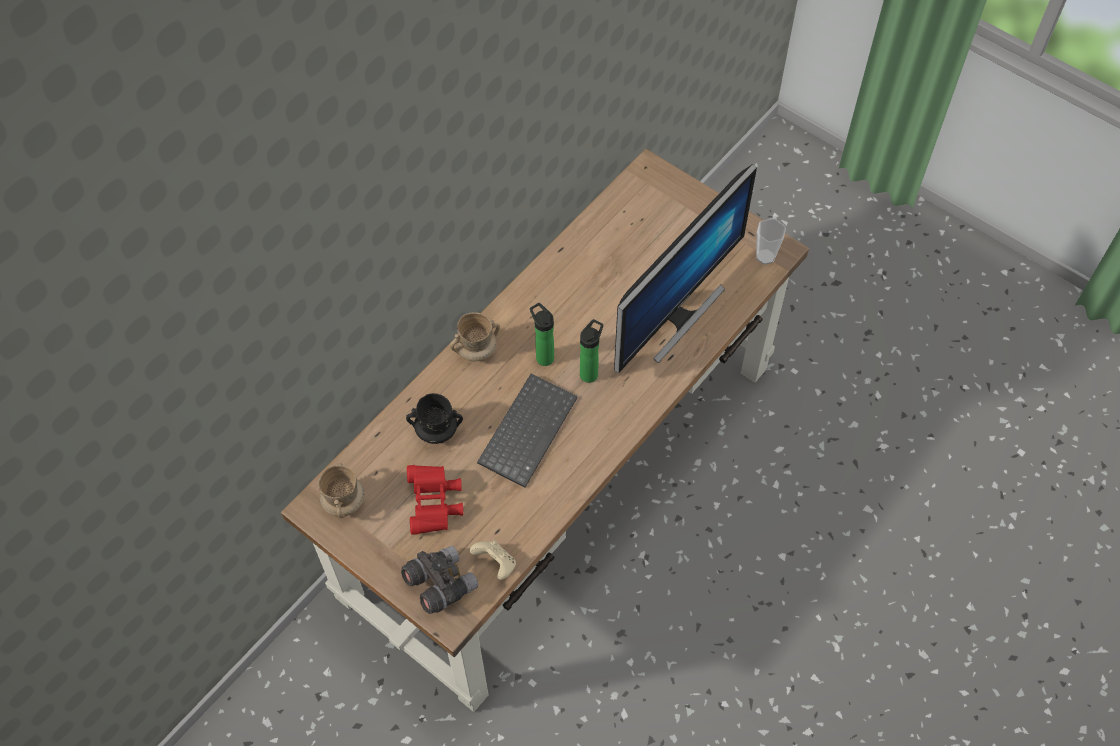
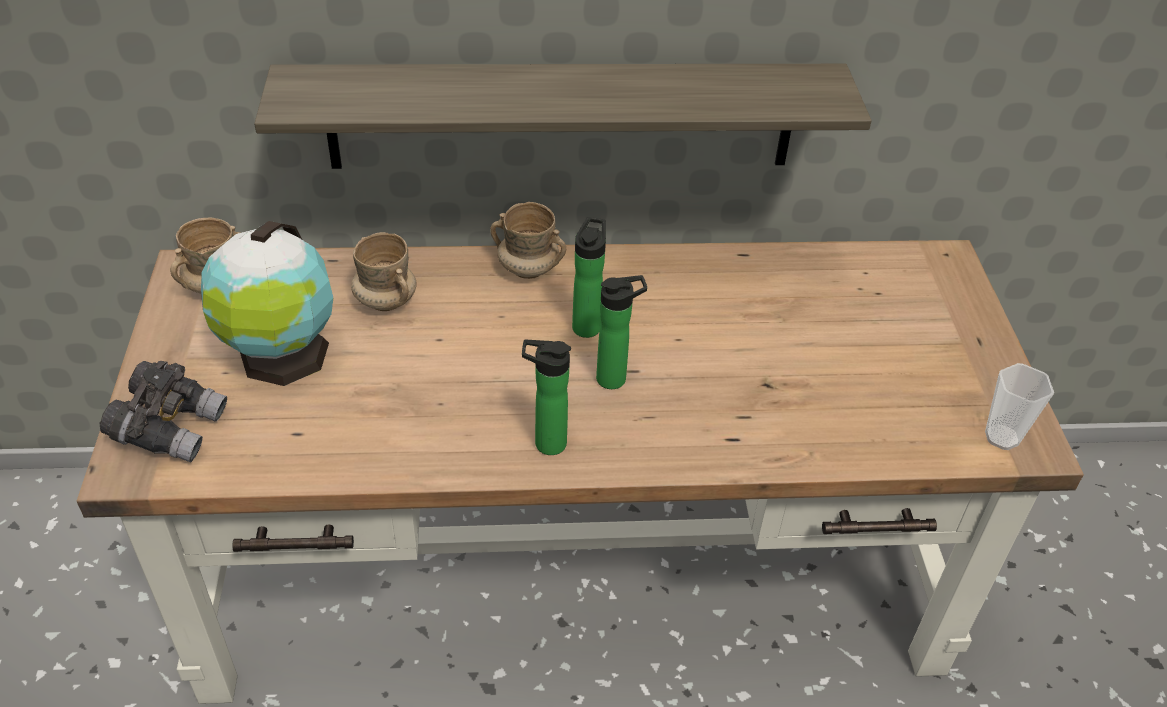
camera: 45 degrees right, 15 degrees down
(435, 505) = (282, 357): red binoculars -> globe
(436, 431) = (385, 301): black mug -> beige mug
(457, 260) = (562, 115): none -> shelf
(496, 564) = (246, 461): beige game controller -> none
(526, 429) = (471, 371): keyboard -> none
(603, 432) = (545, 443): none -> bottle
(675, 315) = (797, 404): monitor -> none

